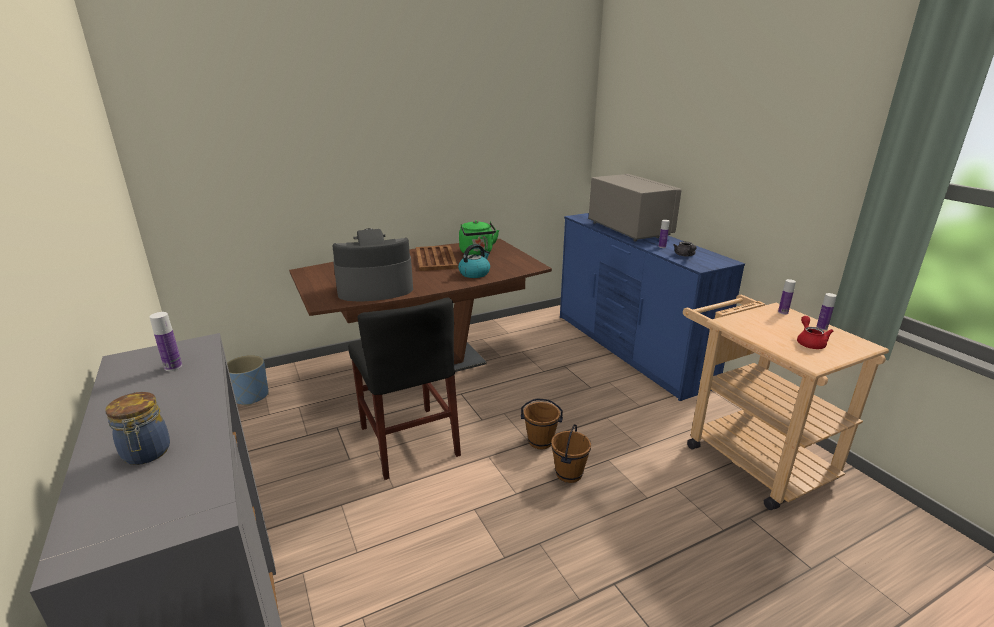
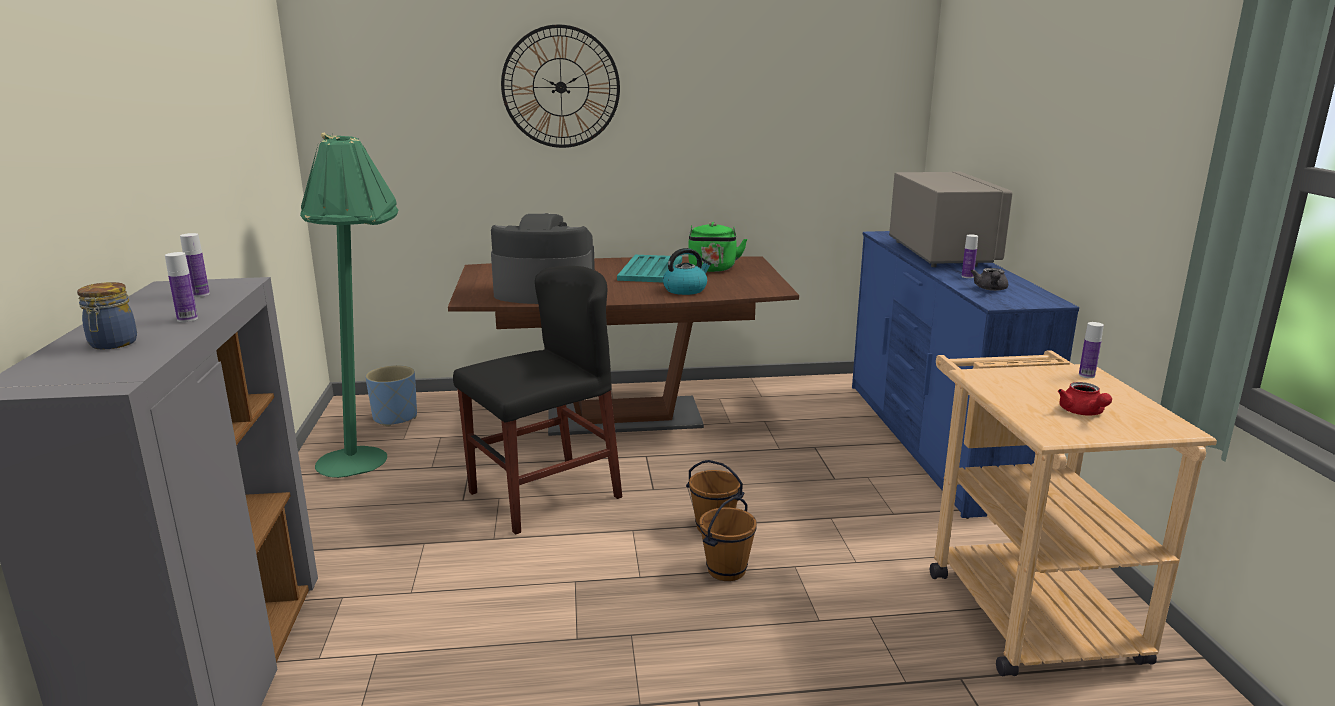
camera: 20 degrees right, 5 degrees down
(252, 442) = (368, 463): none -> green floor lamp
(351, 126) = (561, 87): none -> wall clock
(408, 441) = (544, 495): black chair -> black chair turned 120 degrees counterclockwise
(435, 259) = (650, 270): brown tray -> turquoise tray
(810, 342) = (1083, 413): red teapot -> red teapot turned 150 degrees clockwise
(821, 328) = (1128, 400): bottle -> bottle (187, 319)

